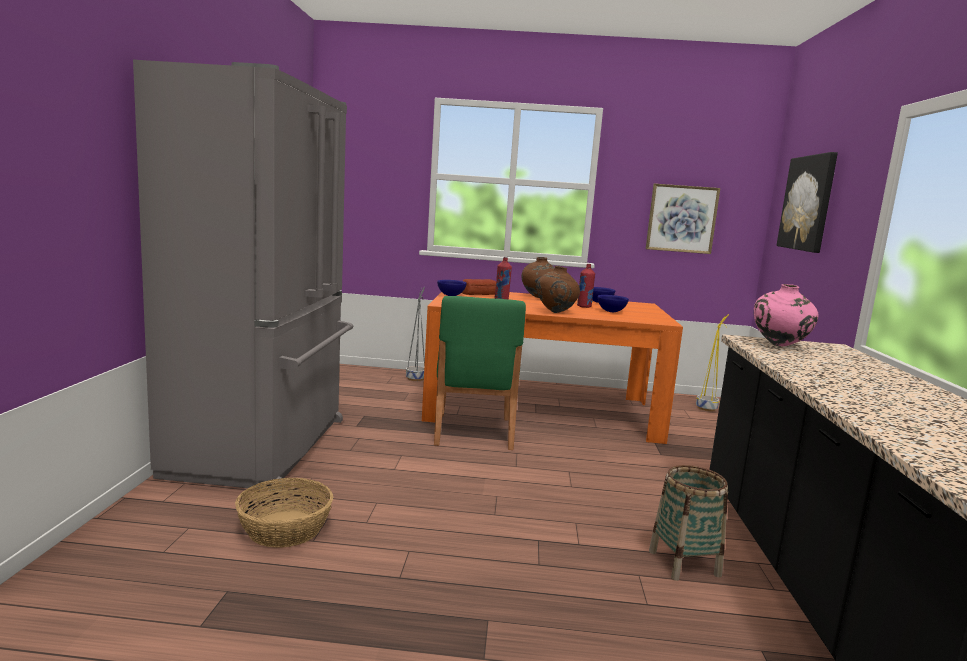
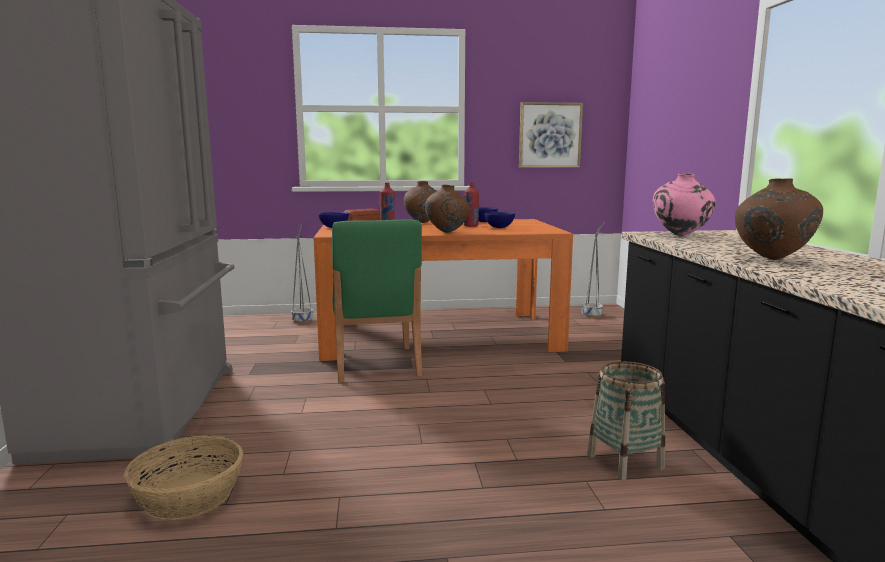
camera: 10 degrees left, 0 degrees up
(707, 408) = (592, 315): yellow planter -> grey planter
(808, 203) = (669, 107): picture -> none
(847, 387) = (771, 259): none -> brown vase

